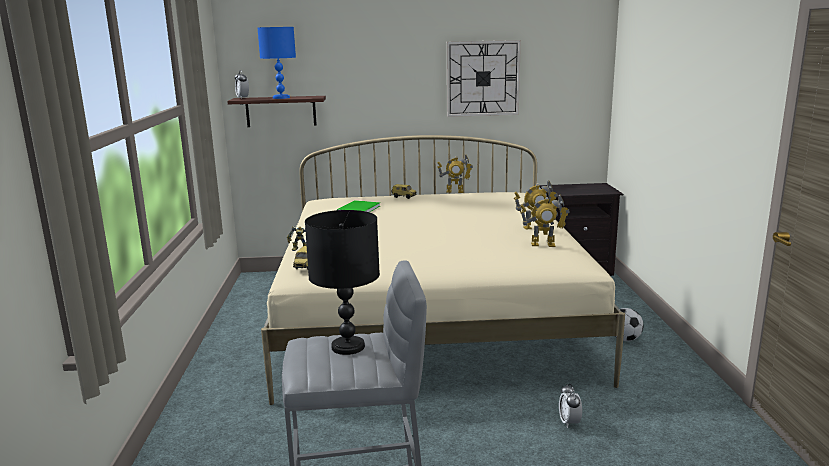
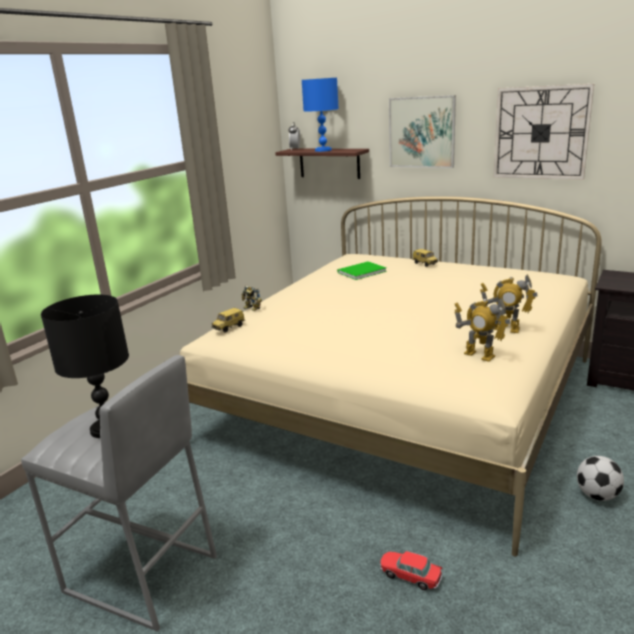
camera: 35 degrees right, 5 degrees up
(379, 79) = (422, 132): none -> picture
(455, 191) = (489, 264): toy robot -> none
(569, 422) = (410, 576): alarm clock -> toy car

